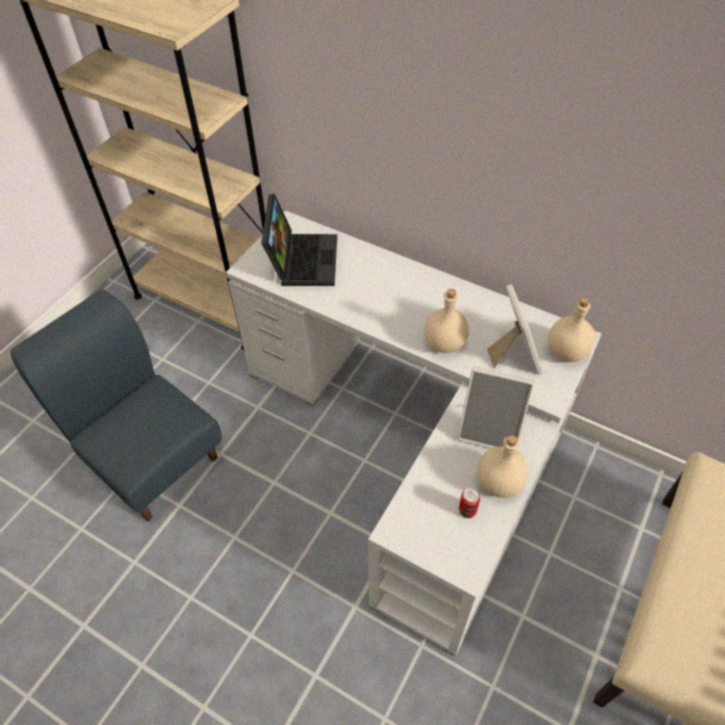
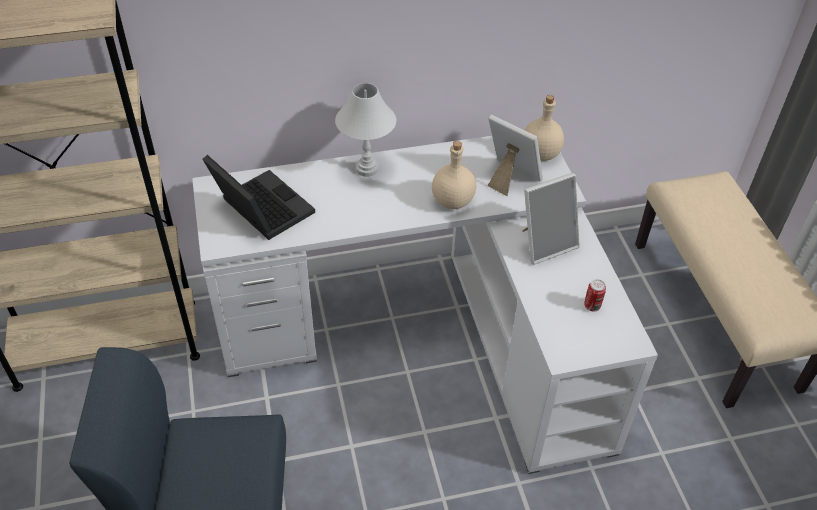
camera: 45 degrees left, 5 degrees down
(409, 275) = (367, 168): none -> white table lamp
(498, 483) = (590, 274): beige bottle -> none

